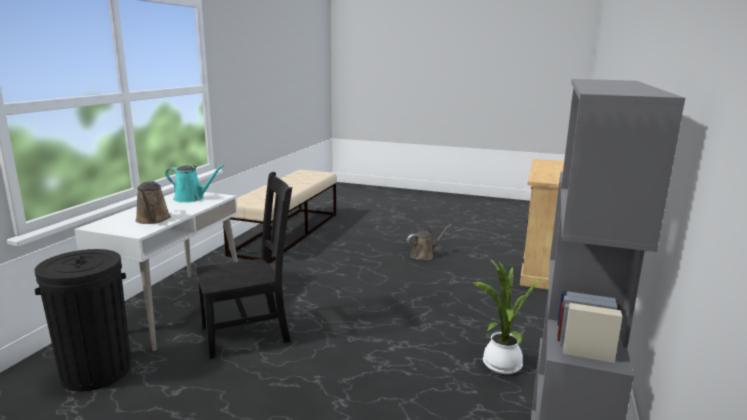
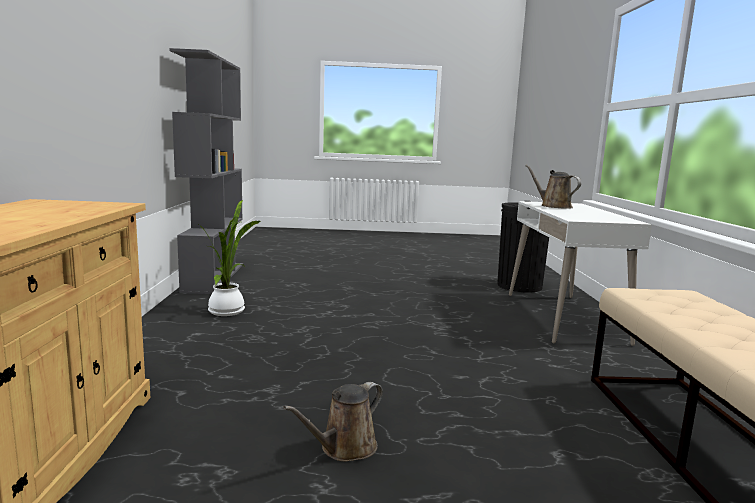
camera: 160 degrees right, 5 degrees down
(191, 198) = (595, 217): turquoise watering can -> none
(249, 333) = (463, 309): black chair -> none

